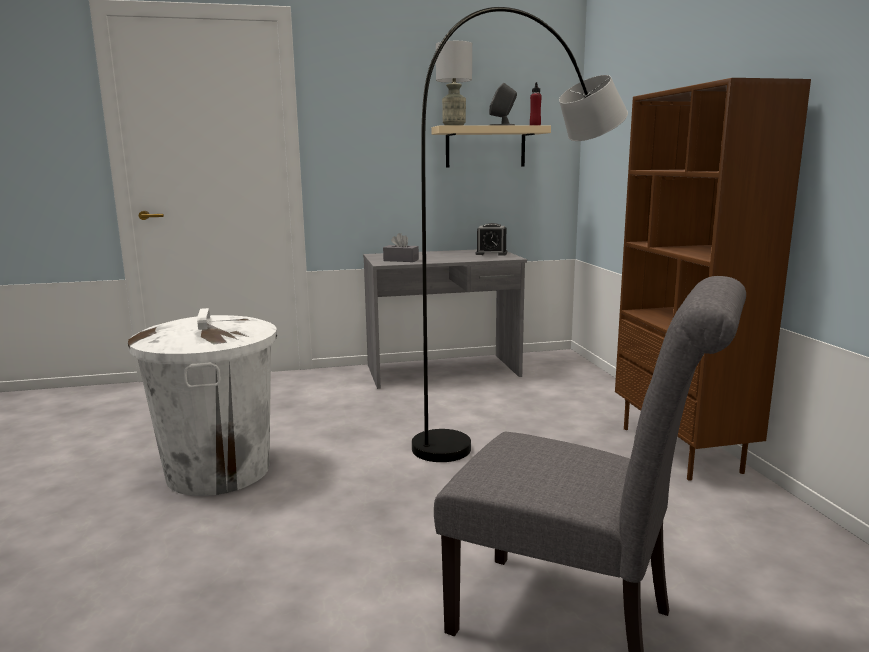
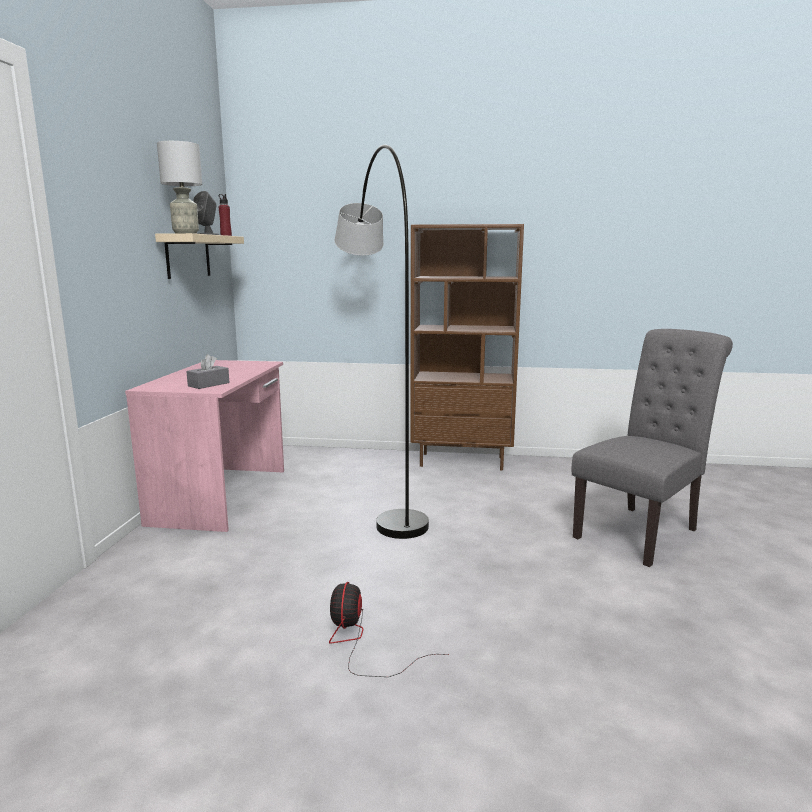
camera: 70 degrees left, 0 degrees up
(219, 471) = (361, 643): white trash can -> fan
(443, 371) = (223, 495): grey desk -> pink desk
(491, 253) = (233, 364): alarm clock -> none

